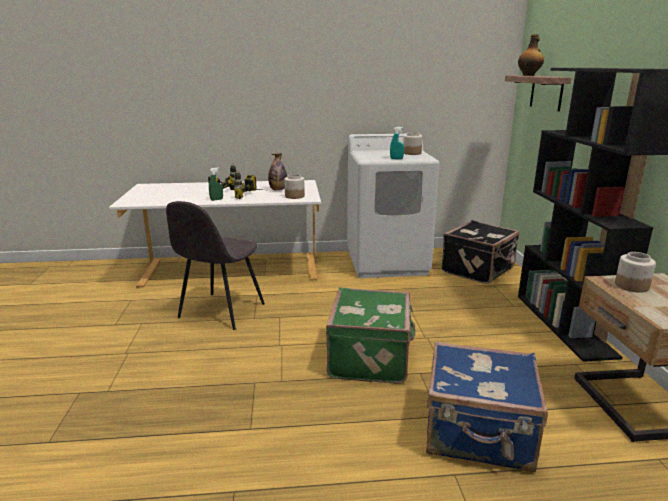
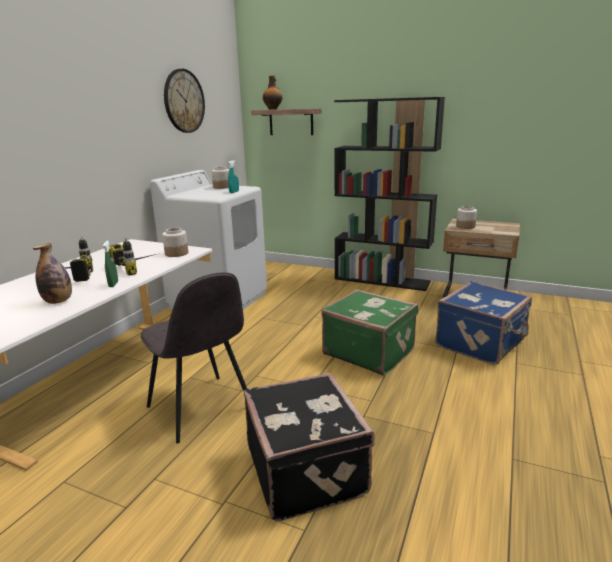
camera: 60 degrees left, 0 degrees up
(278, 190) = (137, 256): bottle -> bottle (58, 301)
(414, 64) = (184, 101): none -> wall clock
(479, 270) = (282, 276): black suitcase -> black suitcase (307, 469)

